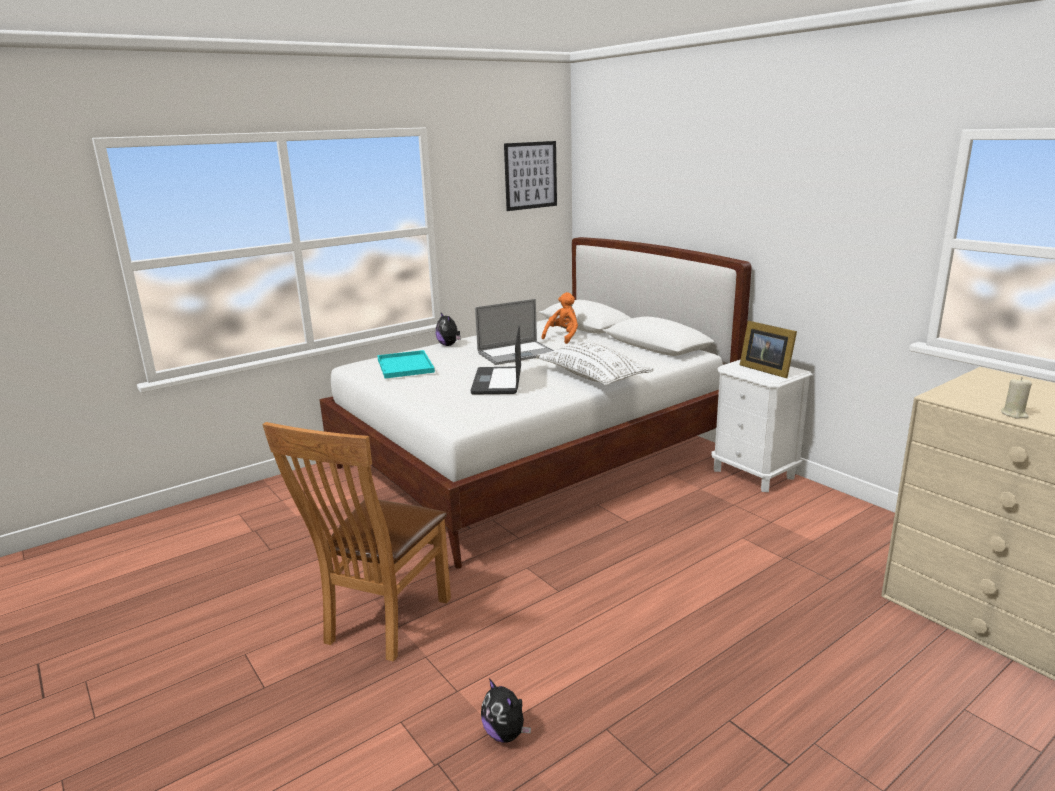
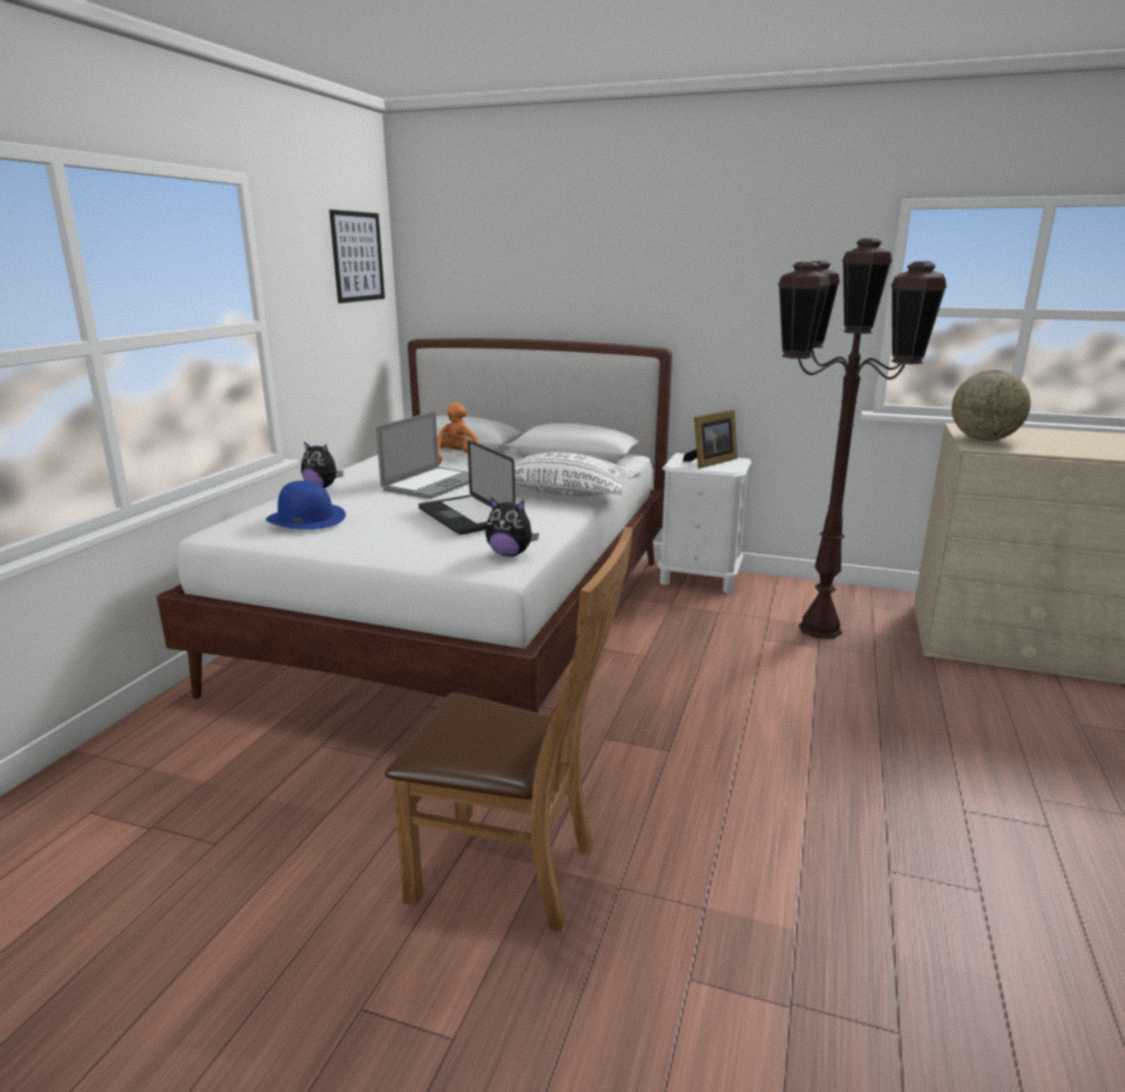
camera: 35 degrees left, 0 degrees up
(382, 623) = (515, 872): brown chair -> brown chair turned 60 degrees counterclockwise
(404, 365) = (305, 518): turquoise tray -> blue hat
(506, 733) = (812, 927): plush toy -> plush toy (510, 554)
(765, 369) = (710, 462): picture frame -> picture frame turned 60 degrees counterclockwise
(808, 545) = (821, 629): none -> brown floor lamp
(971, 391) = (984, 439): none -> globe
(1014, 414) = (1046, 450): beige candle -> none

